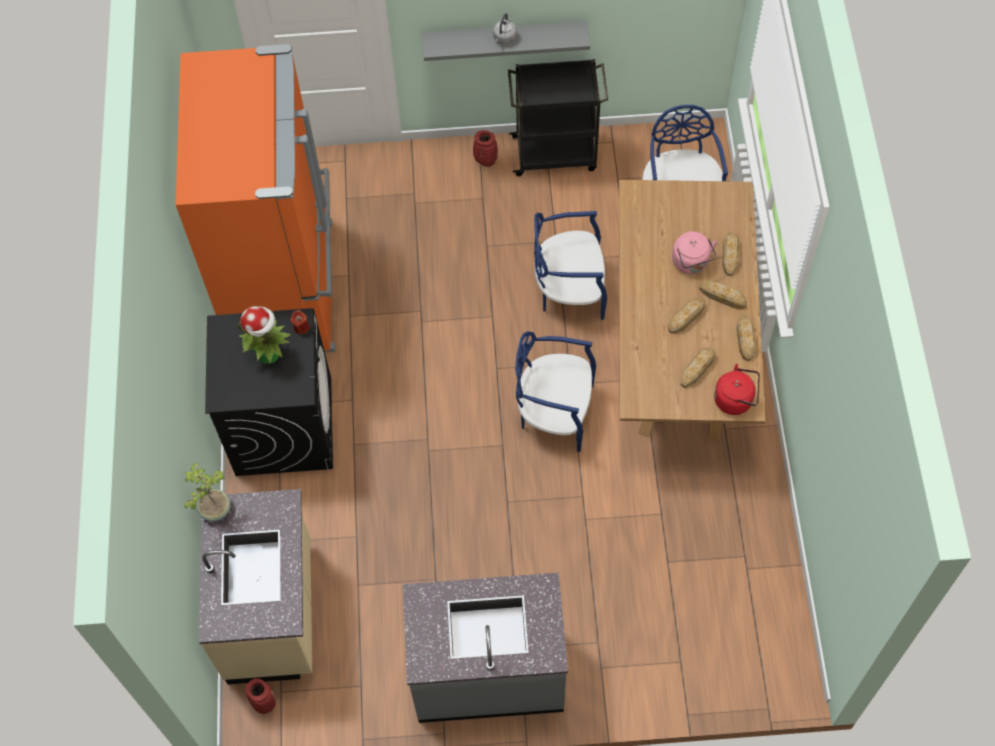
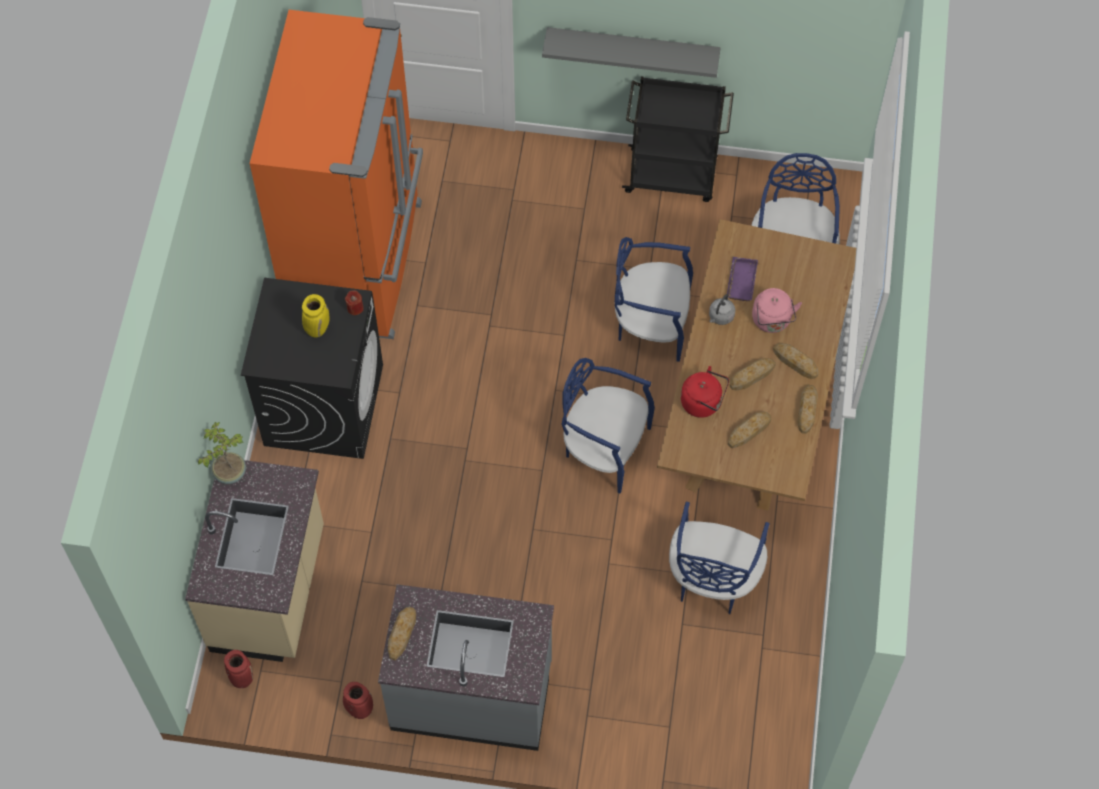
camera: 10 degrees right, 0 degrees up
(269, 353) = (317, 328): potted plant -> yellow vase
(485, 161) = (596, 169): red vase -> red vase (359, 709)
(504, 38) = (629, 49): grey kettle -> grey kettle (720, 317)
(652, 232) = (740, 281): none -> purple tray
(684, 513) = (712, 579): none -> blue chair
(730, 255) = (814, 321): bread -> bread (401, 634)
(736, 400) = (780, 471): red kettle -> red kettle (703, 403)

